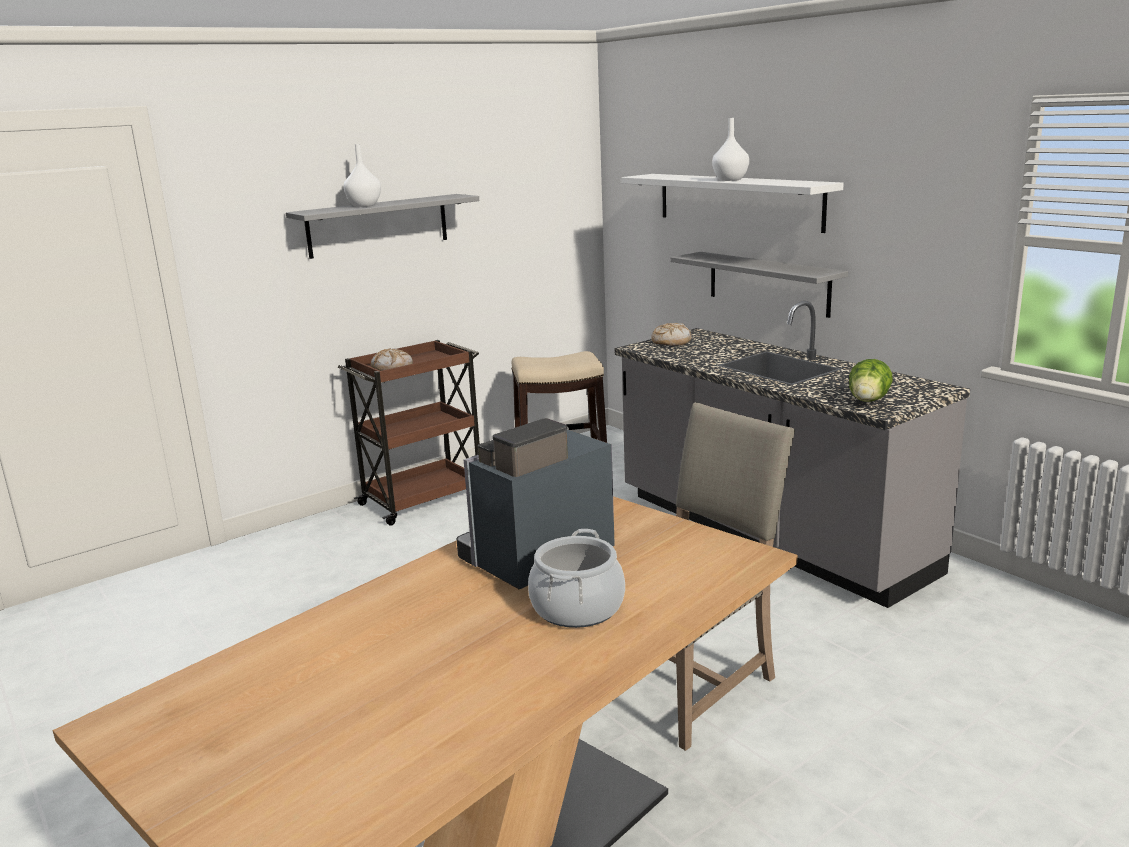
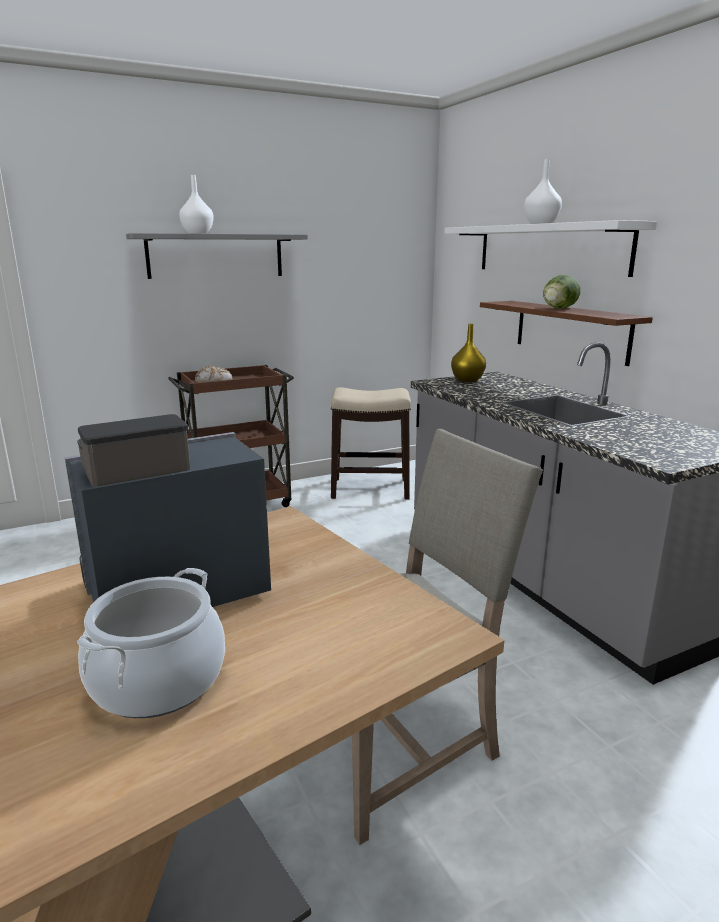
camera: 10 degrees right, 0 degrees up
(671, 342) = (467, 380): bread -> yellow vase
(768, 283) = (570, 331): grey shelf -> brown shelf
(868, 402) = (653, 450): lettuce -> lettuce (558, 308)

